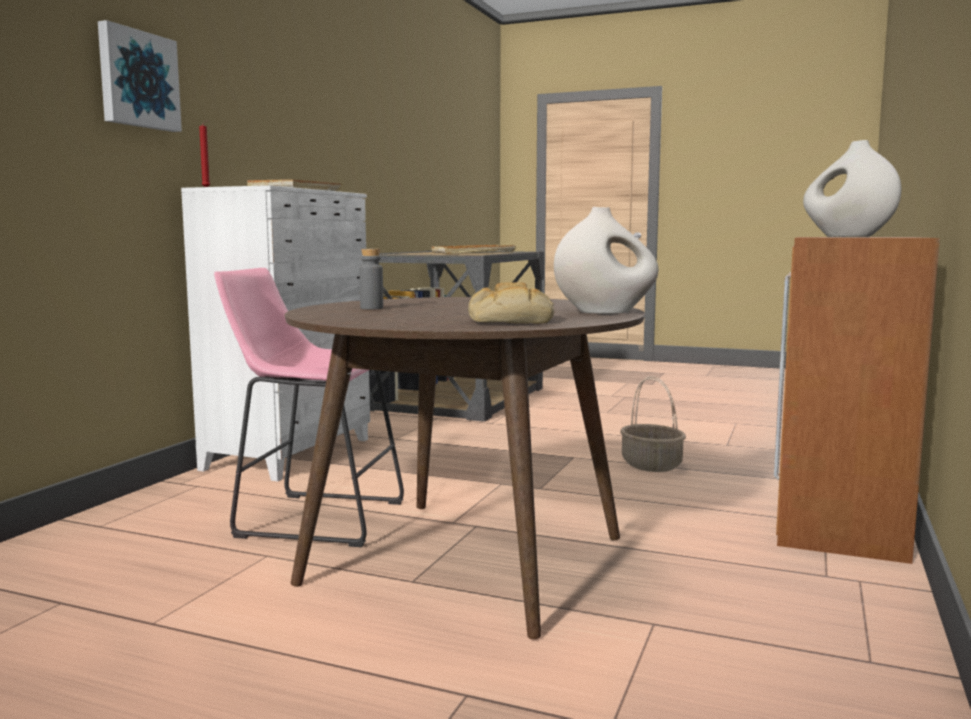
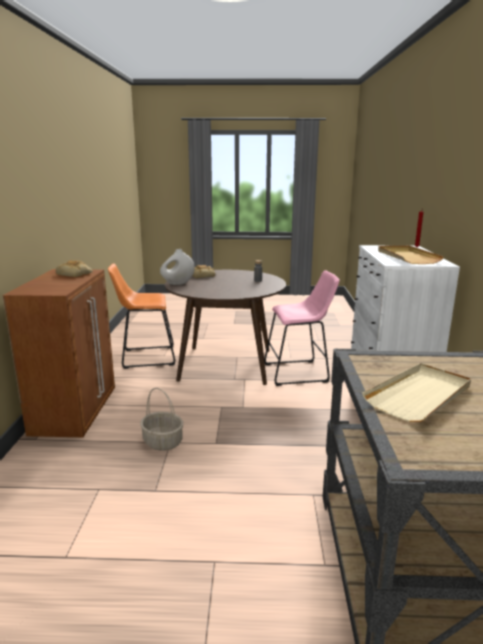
camera: 160 degrees right, 10 degrees up
(137, 79) = (422, 188): picture -> none
(723, 625) = (145, 357): none -> orange stool
(847, 237) = (75, 274): white vase -> bread

